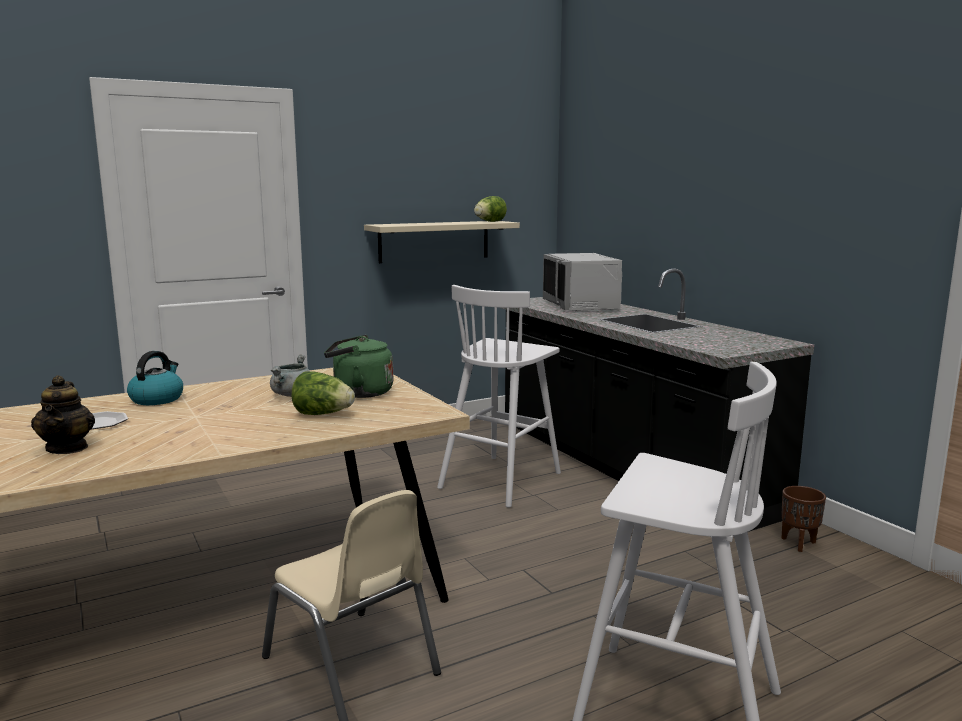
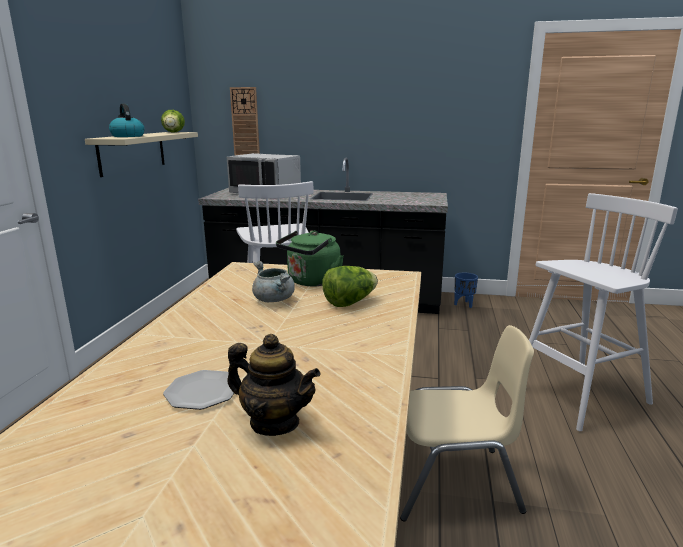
camera: 50 degrees left, 5 degrees up
(157, 399) = (168, 349): kettle -> kettle (127, 136)
(599, 215) = (245, 124): none -> wall clock
(799, 544) = (464, 304): brown planter -> blue planter

